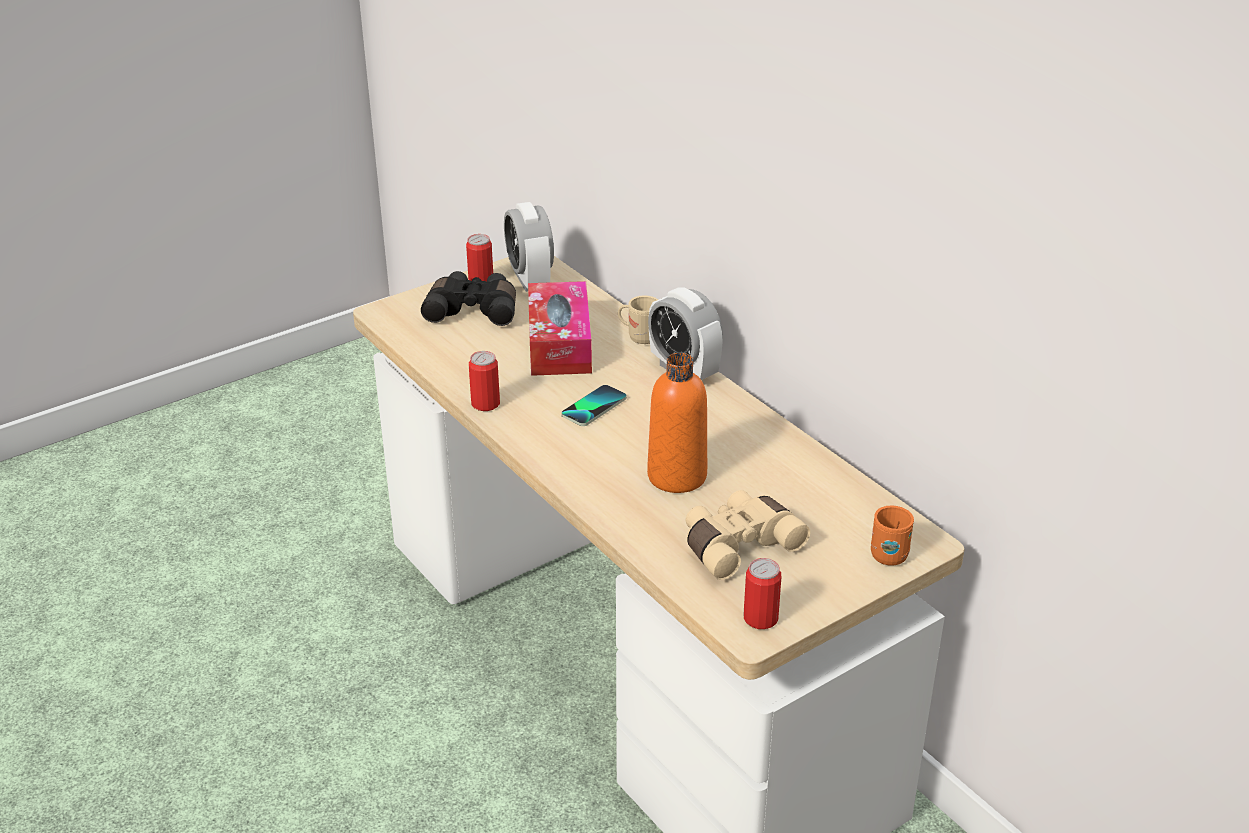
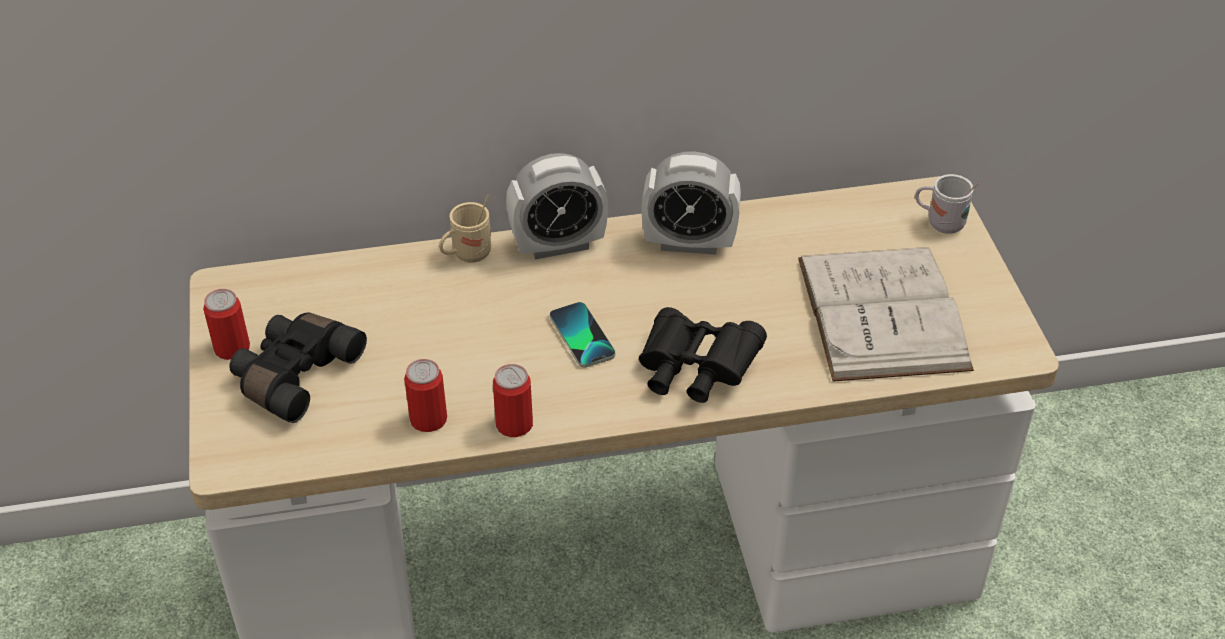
camera: 65 degrees left, 10 degrees up
(530, 279) = (265, 303): alarm clock -> alarm clock (689, 243)
(559, 343) = (431, 323): tissue box -> none
(595, 466) = (694, 371): none -> black binoculars
(677, 476) = (748, 316): orange bottle -> none
(738, 544) = (882, 313): beige binoculars -> white book
(760, 618) = (999, 337): can -> can (428, 419)
(888, 552) = (940, 222): orange mug -> white mug

